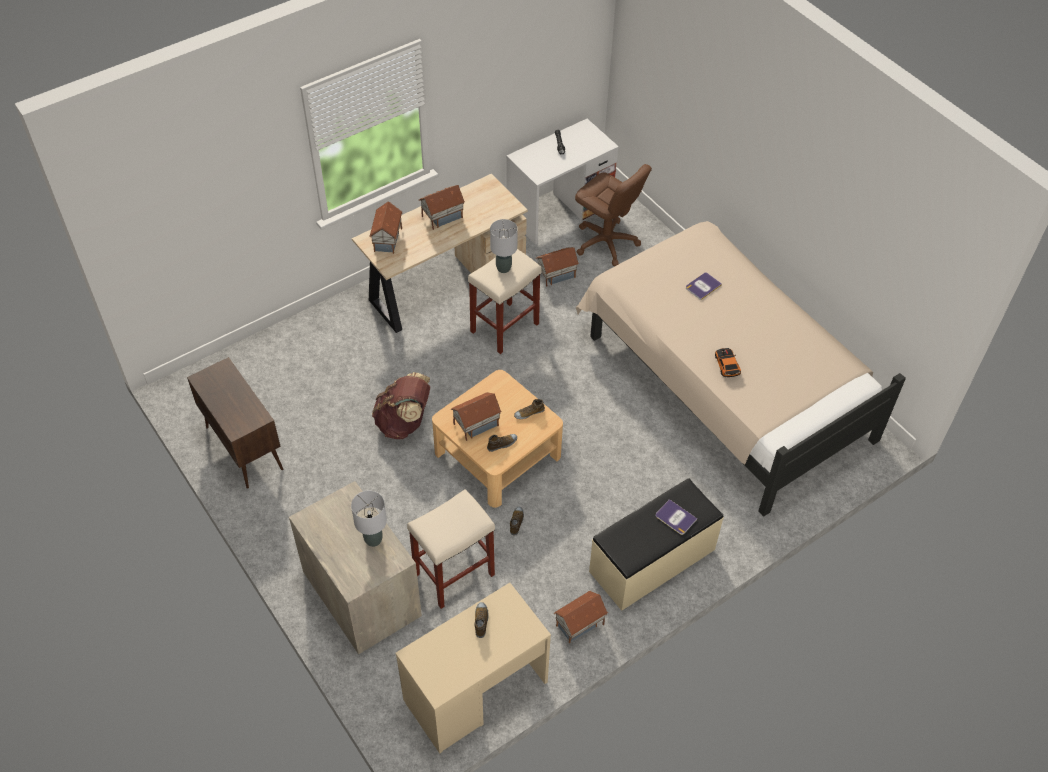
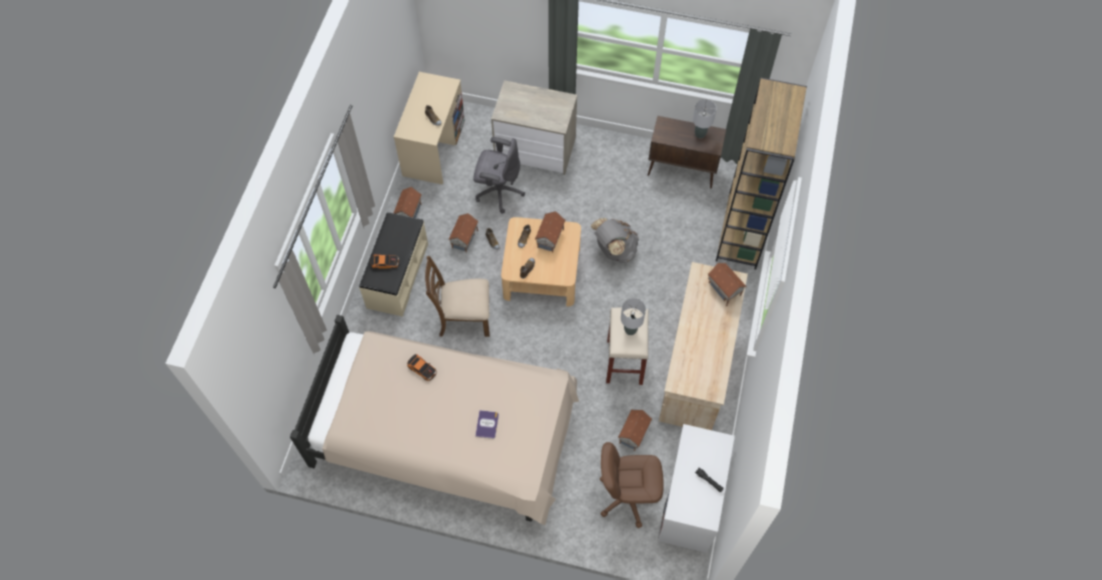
camera: 140 degrees right, 10 degrees up
(269, 352) = (742, 232): none -> brown bookcase
(373, 539) = (523, 113): grey table lamp -> grey table lamp (700, 134)
(404, 423) = (614, 250): brown backpack -> grey backpack
(442, 217) = (712, 336): toy house -> toy house (465, 239)
(454, 573) = (499, 191): beige stool -> grey office chair
(618, 467) = (463, 318): none -> brown chair
(675, 517) = (385, 262): book -> toy car

